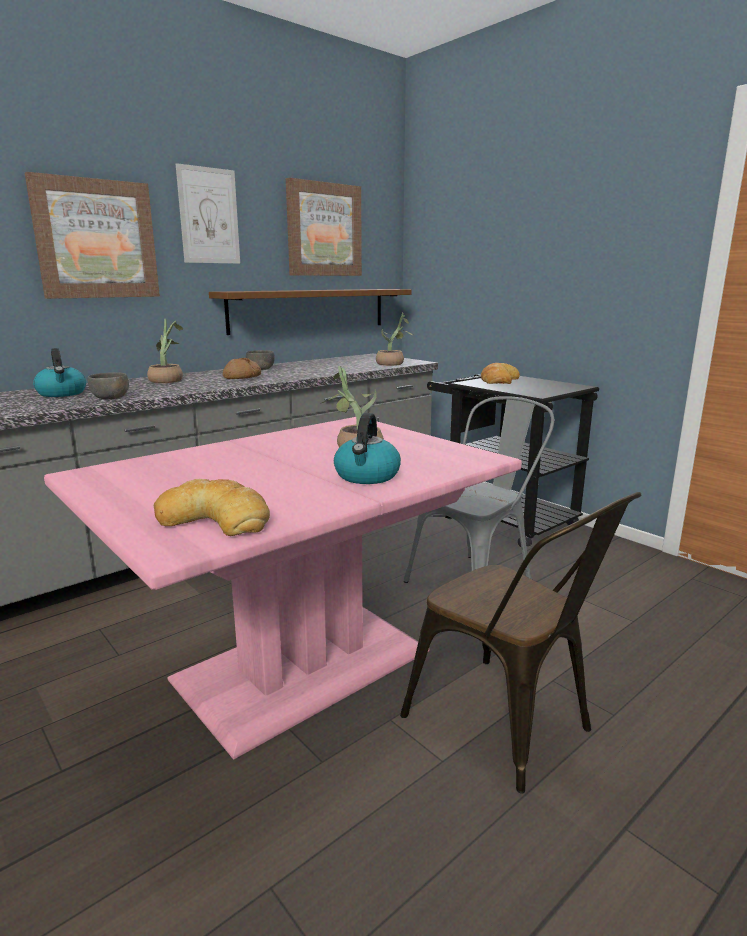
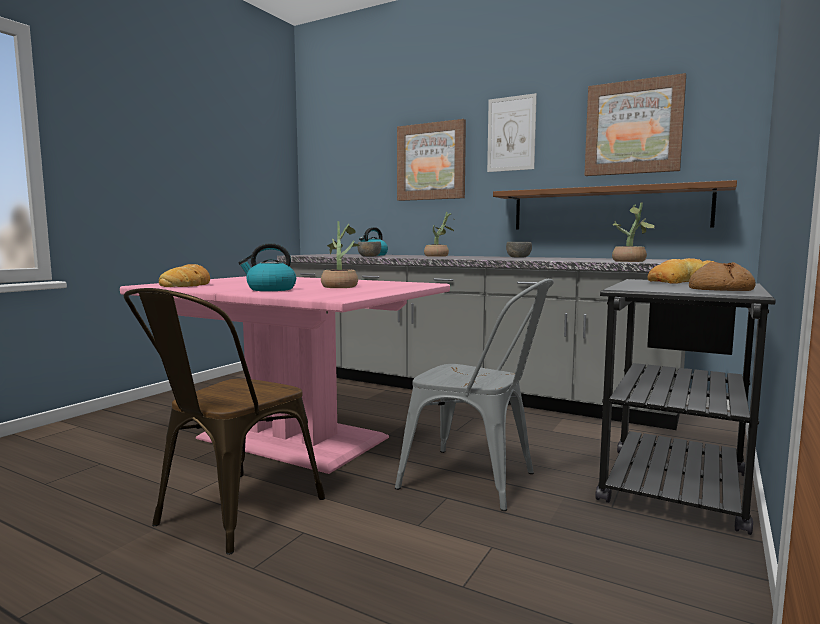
camera: 70 degrees right, 10 degrees down
(242, 377) = (475, 257): bread -> bread (720, 290)

